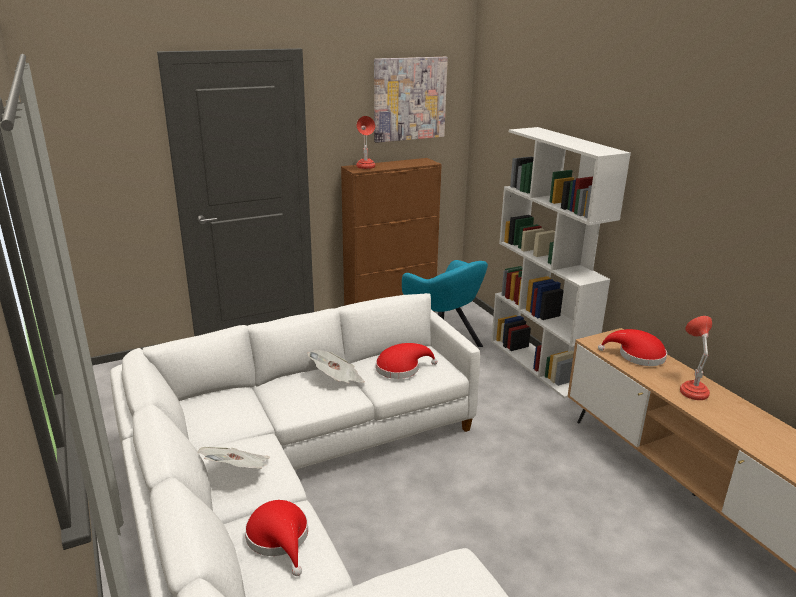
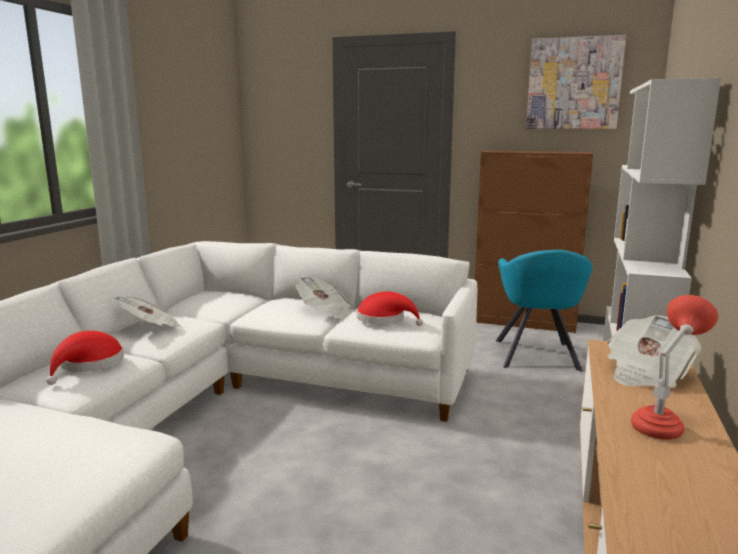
camera: 45 degrees right, 10 degrees down
(365, 168) = (502, 151): red table lamp -> none
(637, 356) = (646, 373): red hat -> newspaper

